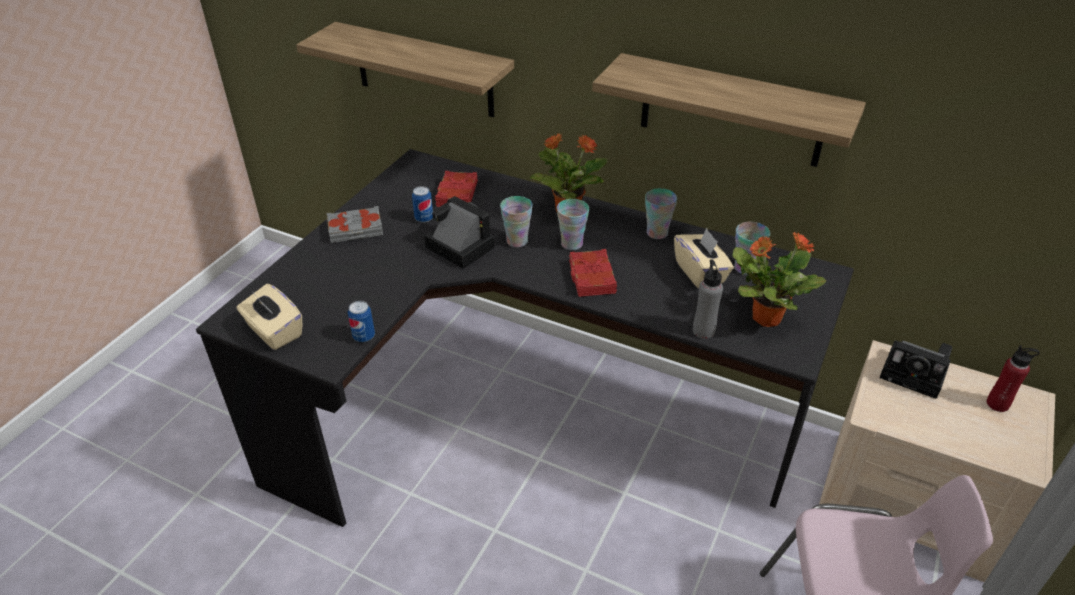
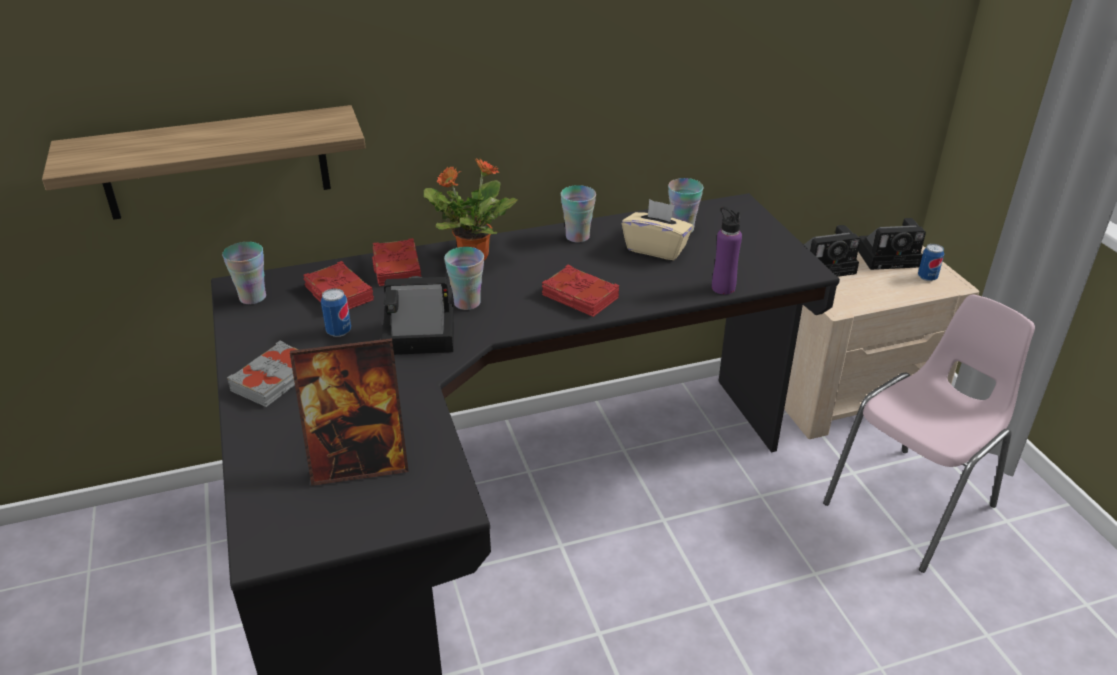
camera: 45 degrees left, 5 degrees down
(274, 332) = (341, 523): beige tissue box -> none
(325, 304) = (359, 464): none -> picture frame
(364, 336) = (450, 465): can -> can (927, 277)
(510, 194) = (396, 268): none -> red book
(572, 244) = (520, 280): cup -> cup (252, 297)
(703, 331) = (723, 288): grey bottle -> purple bottle
(731, 111) = (613, 79): shelf -> none
(765, 317) = (747, 255): potted plant -> none
(997, 404) = (890, 257): red bottle -> camera

